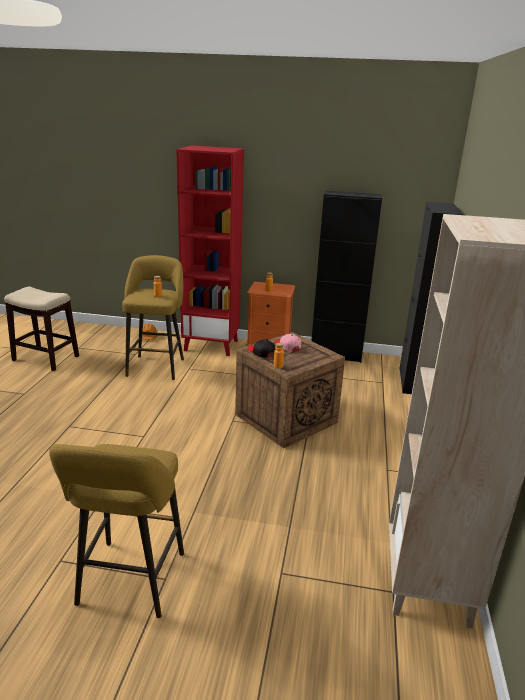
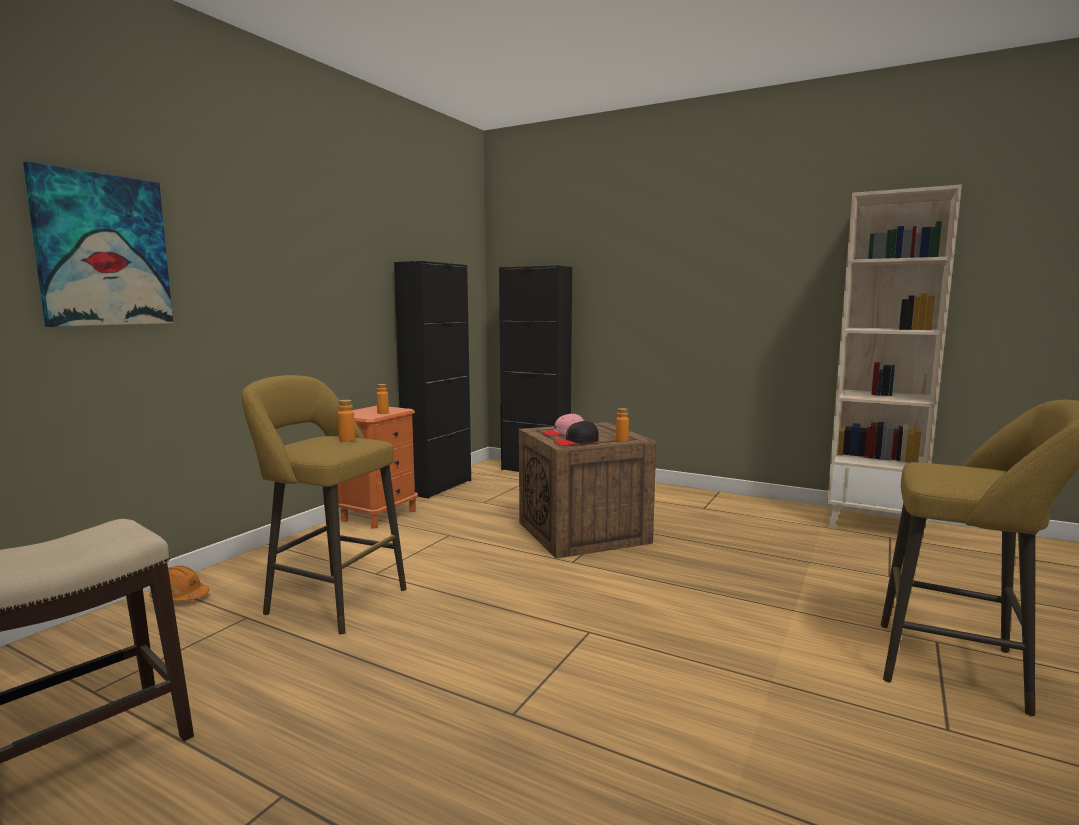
camera: 70 degrees left, 15 degrees down
(143, 183) = (103, 250): none -> picture
(211, 345) = (308, 547): red bookcase -> none

